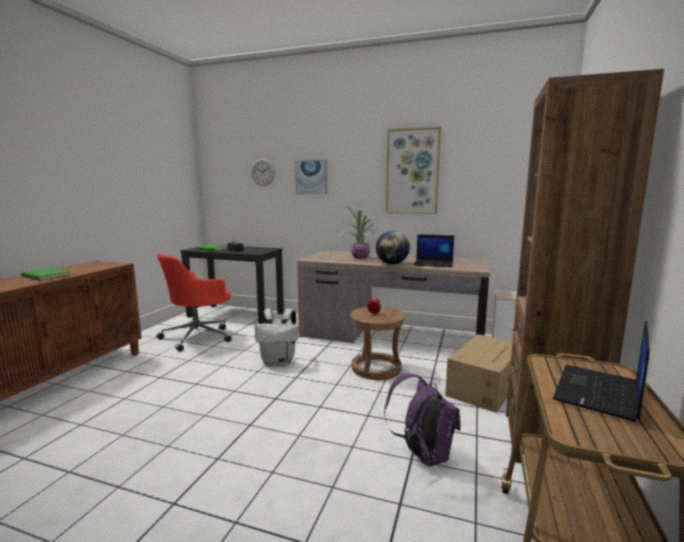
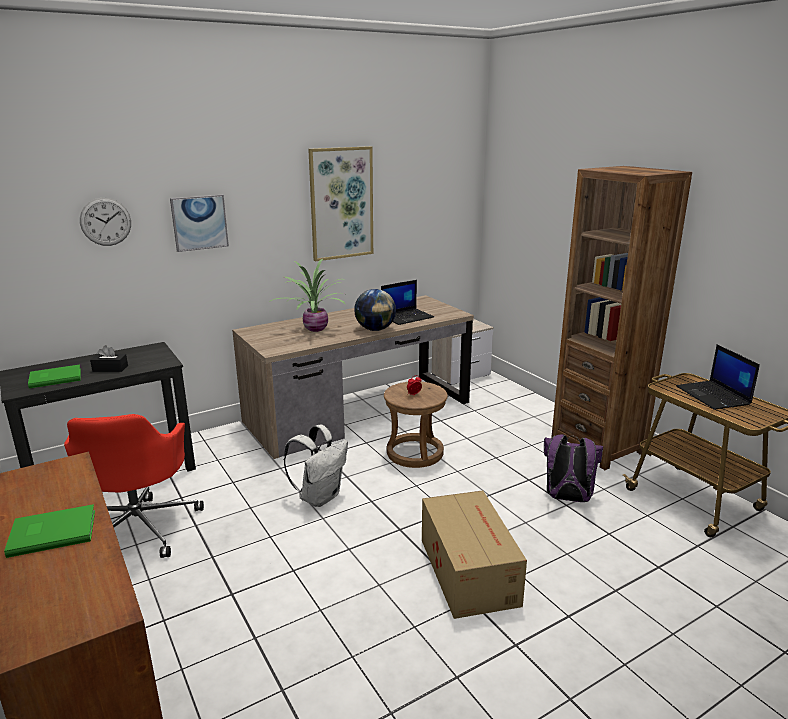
camera: 50 degrees left, 10 degrees up
(485, 386) = (508, 425): cardboard box -> cardboard box (468, 570)

